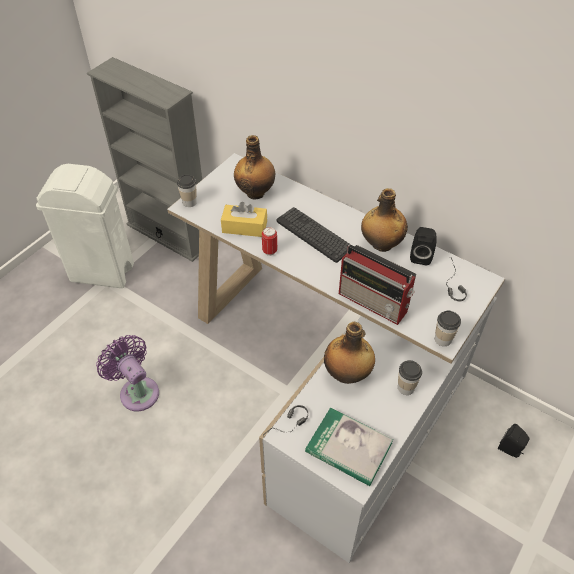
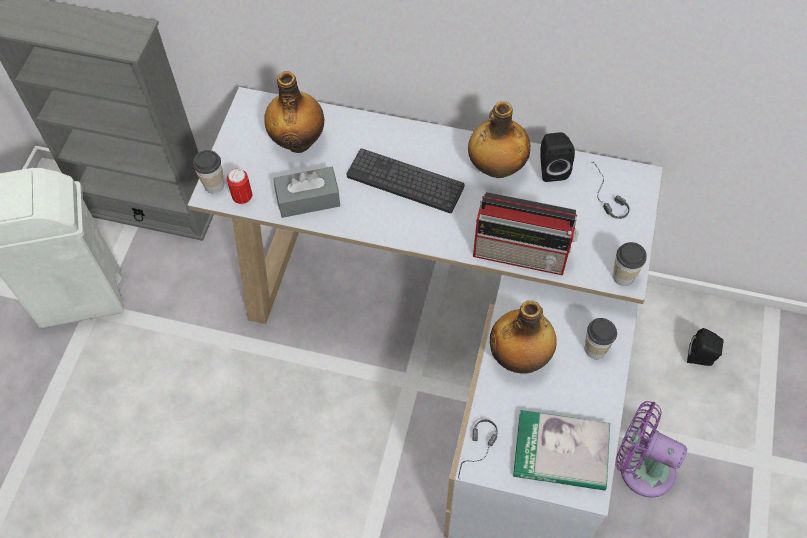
camera: 20 degrees left, 10 degrees up
(137, 391) = (213, 451): purple fan -> purple fan (641, 467)
(244, 227) = (308, 199): yellow tissue box -> grey tissue box
(269, 251) = (358, 224): can -> can (242, 197)

